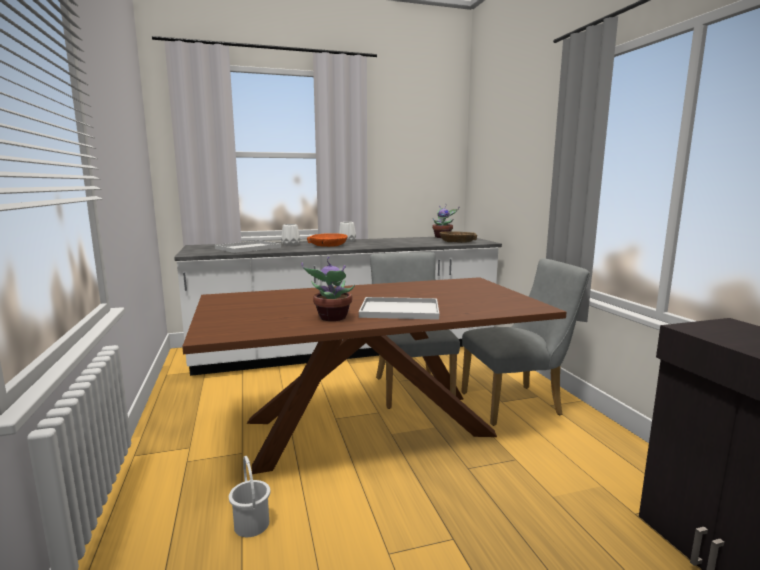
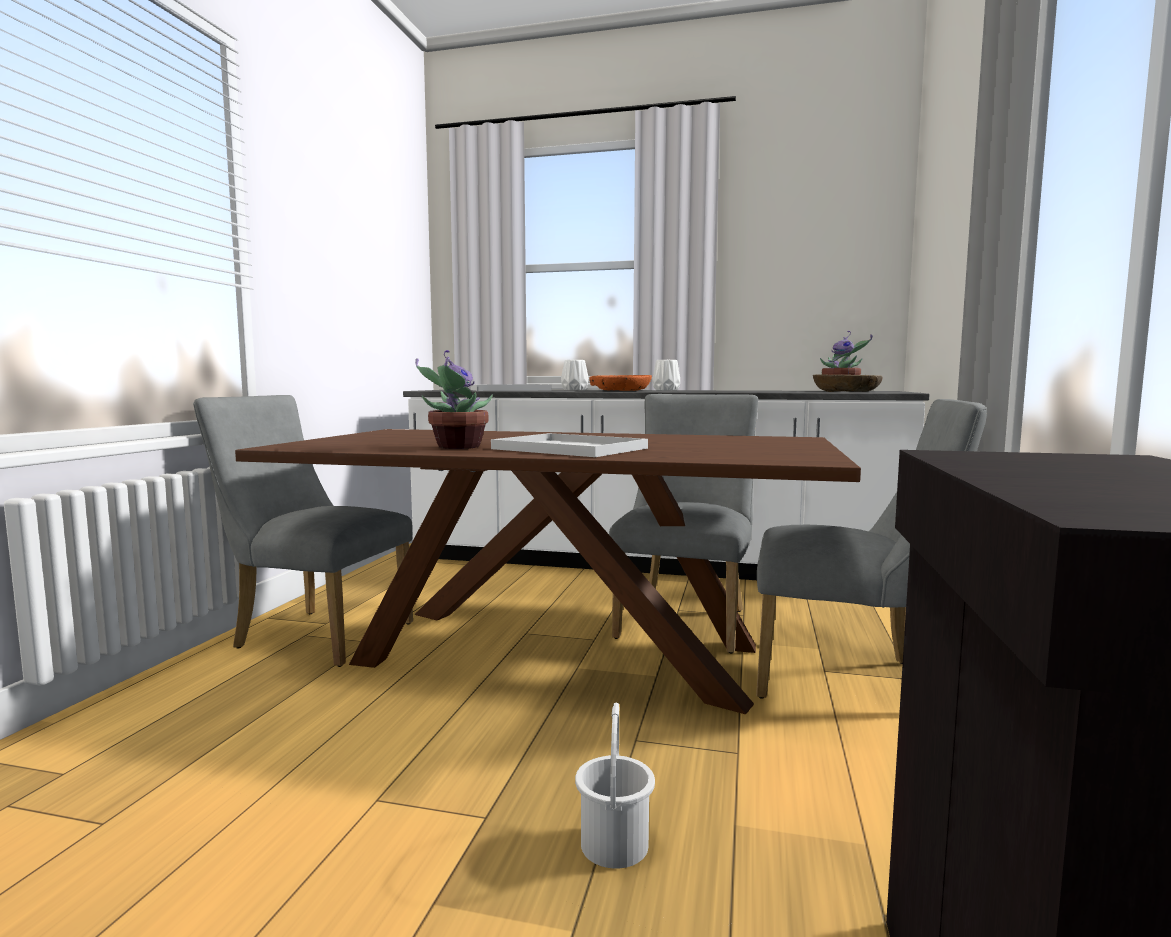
camera: 30 degrees right, 5 degrees down
(193, 459) = (314, 634): none -> grey chair
(251, 525) = (277, 713): white bucket -> white bucket (613, 845)

